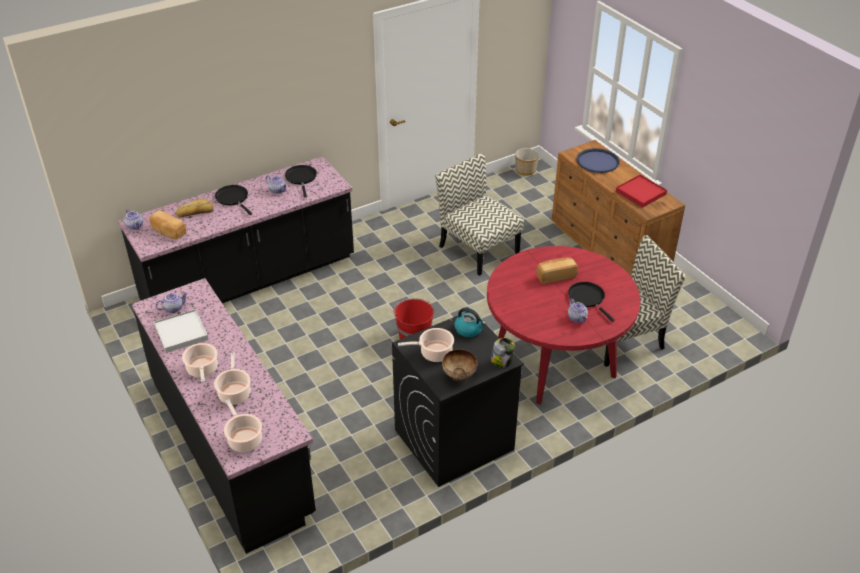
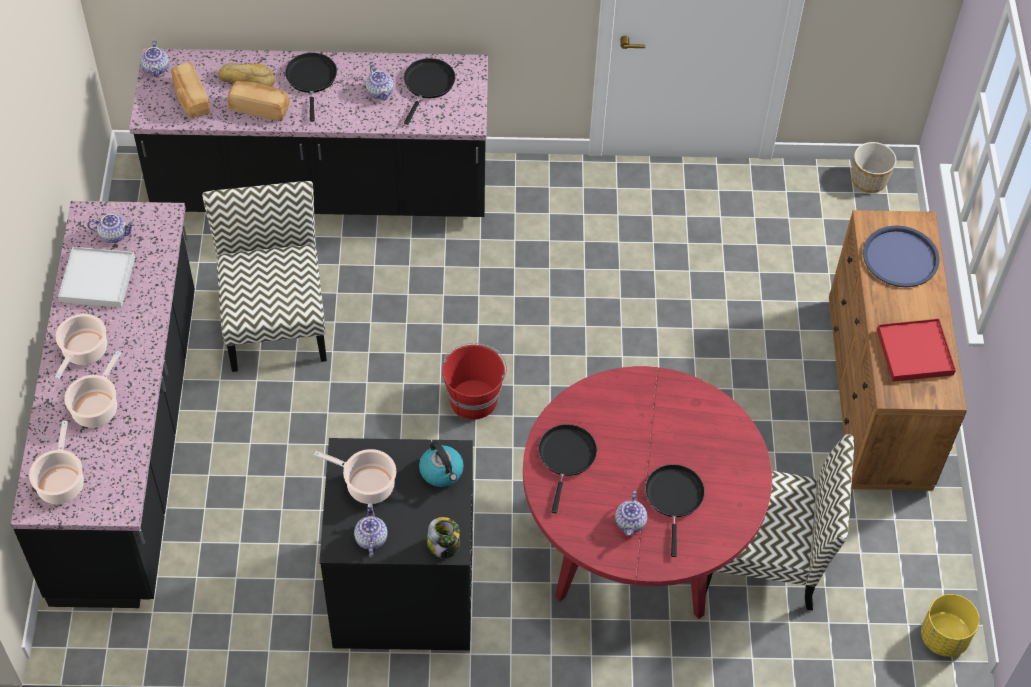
camera: 30 degrees right, 15 degrees up
(459, 376) = (370, 538): bowl -> teapot
(477, 249) = (676, 294): chair -> chair (274, 322)
(518, 305) = (566, 457): none -> black frying pan
(555, 276) = (660, 436): bread -> bread (260, 108)
(732, 331) = (944, 637): none -> yellow planter

